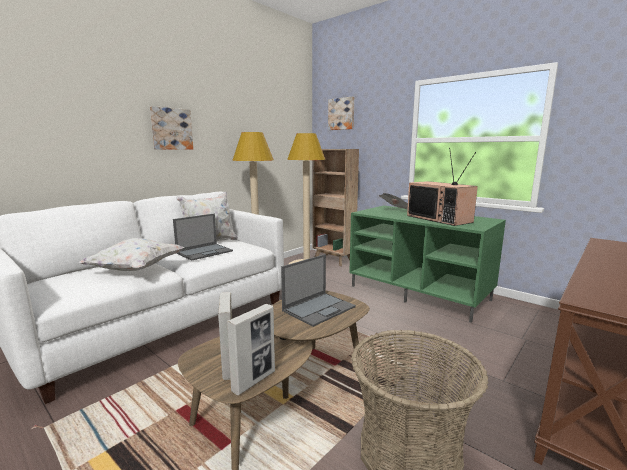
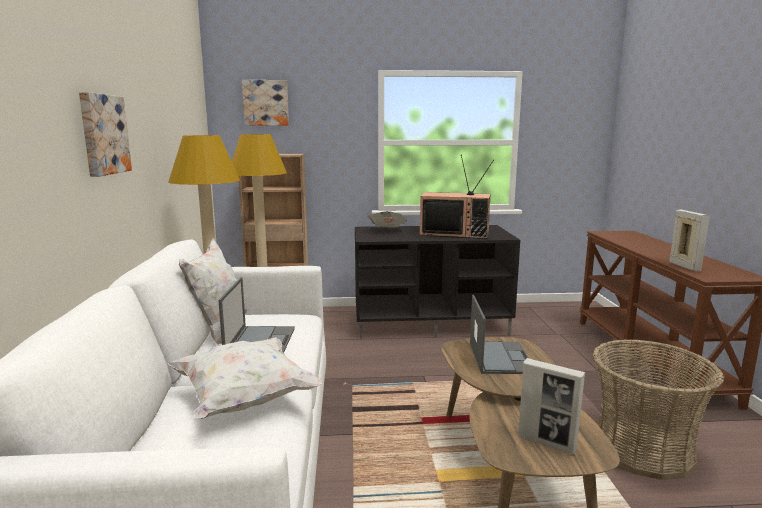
camera: 45 degrees left, 0 degrees up
(254, 381) = (590, 441): picture frame -> picture frame (684, 266)
(420, 293) = (431, 322): green tv stand -> black tv stand

